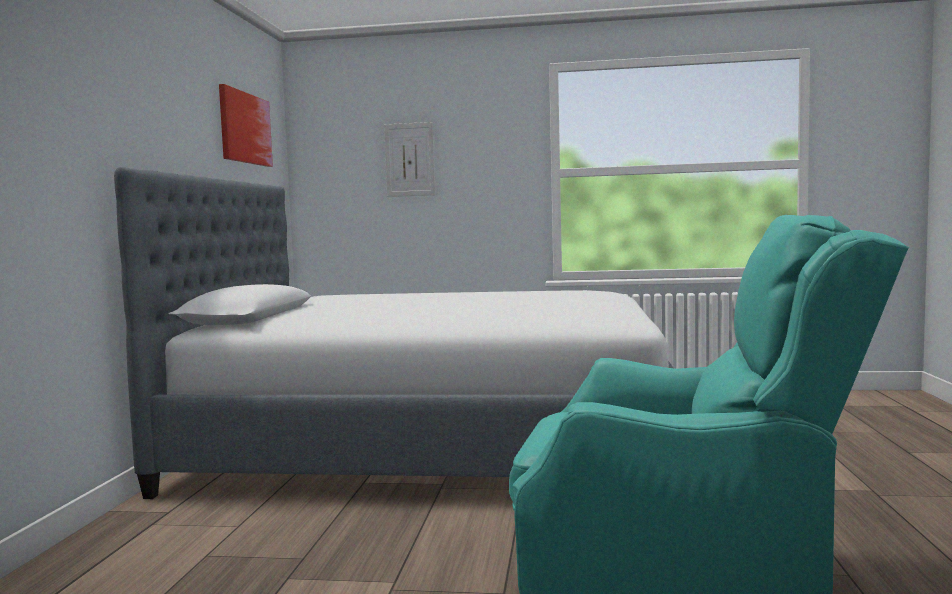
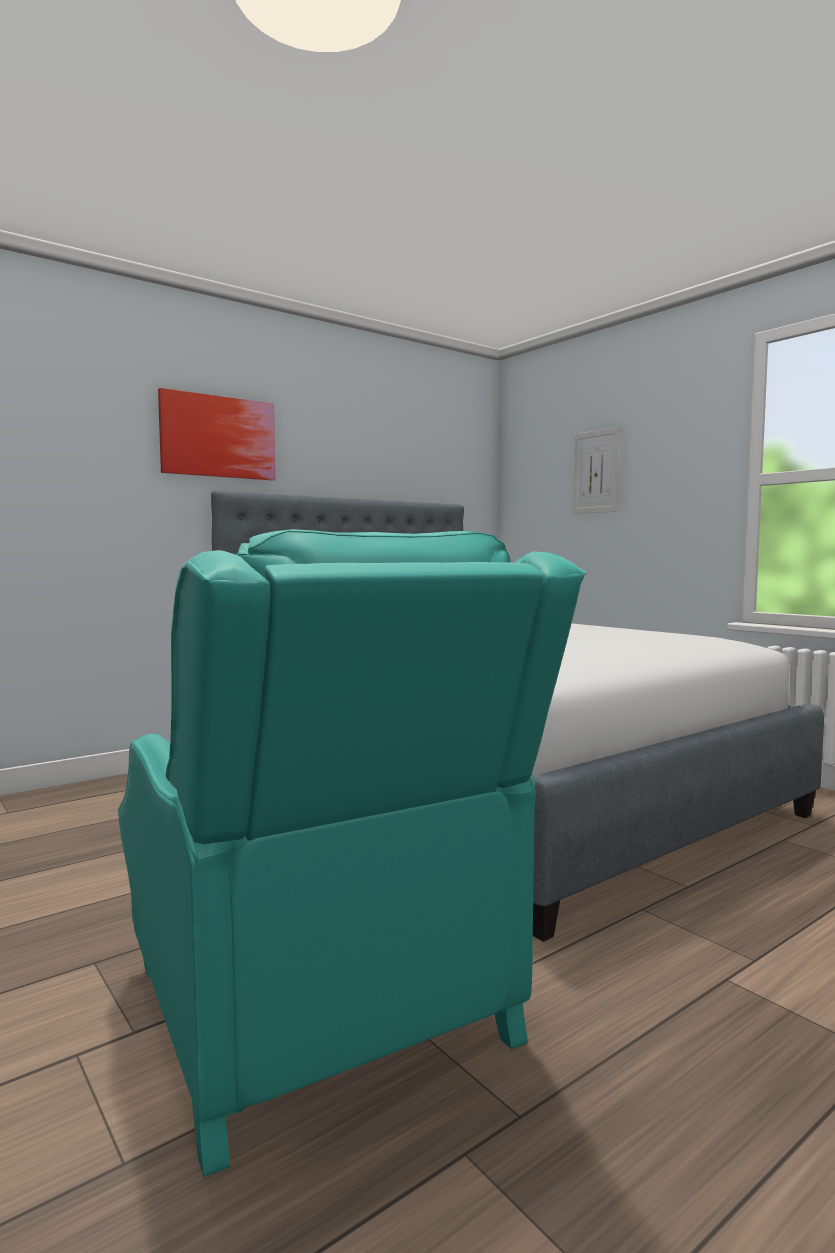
camera: 45 degrees right, 0 degrees up
(245, 128) = (420, 450): picture -> picture (218, 437)

